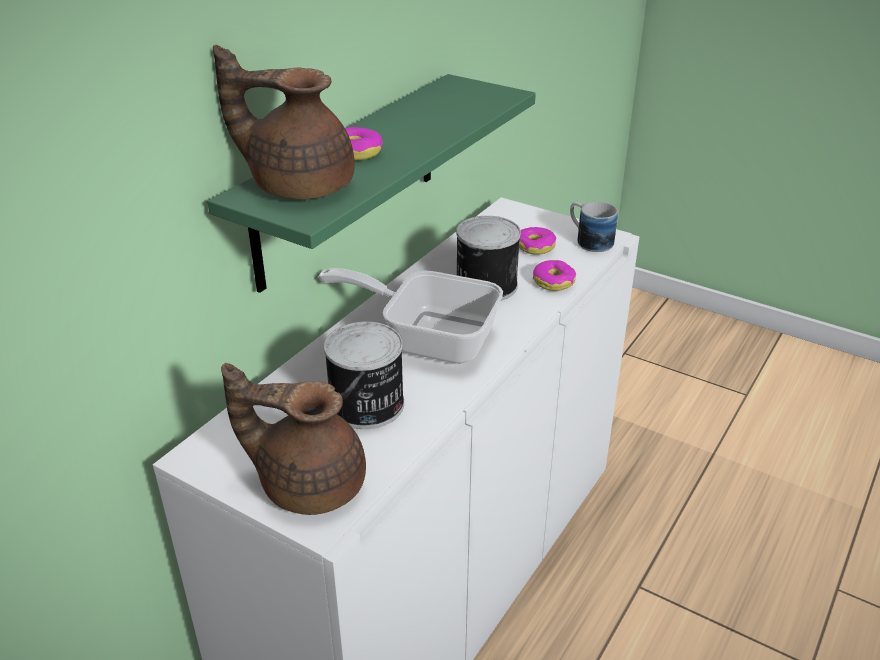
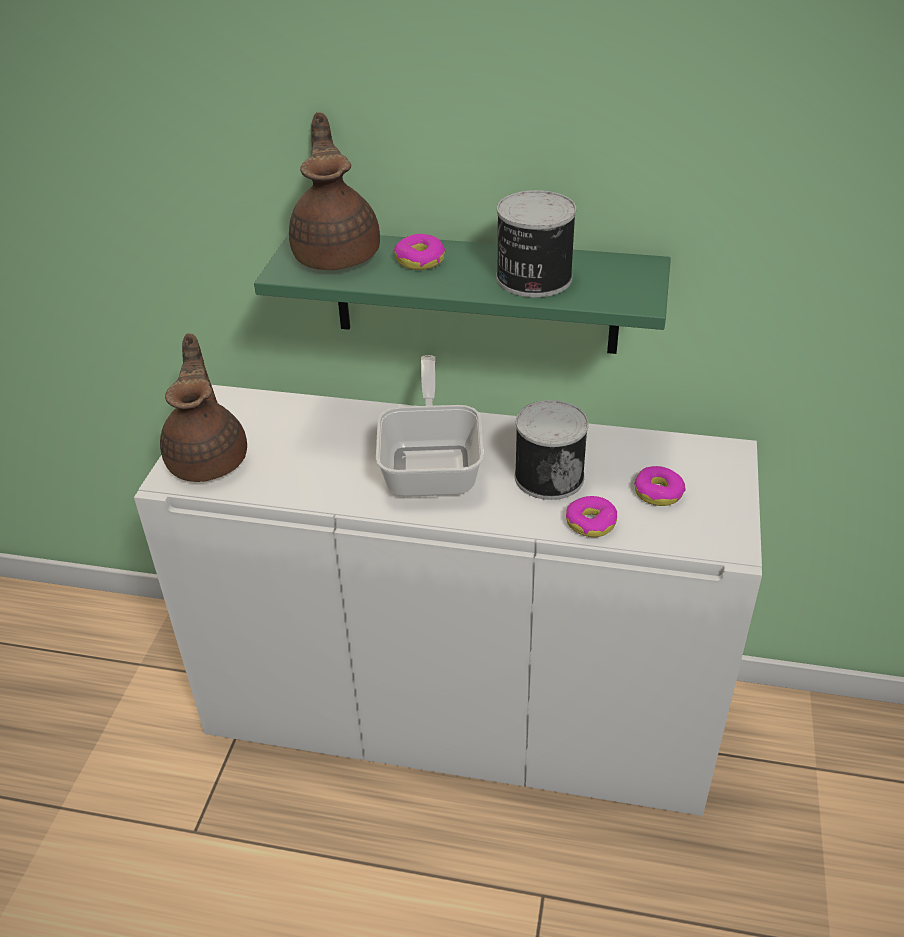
camera: 70 degrees right, 5 degrees up
(367, 406) = (314, 458): can -> can (532, 279)
(588, 240) = (709, 531): mug -> none

